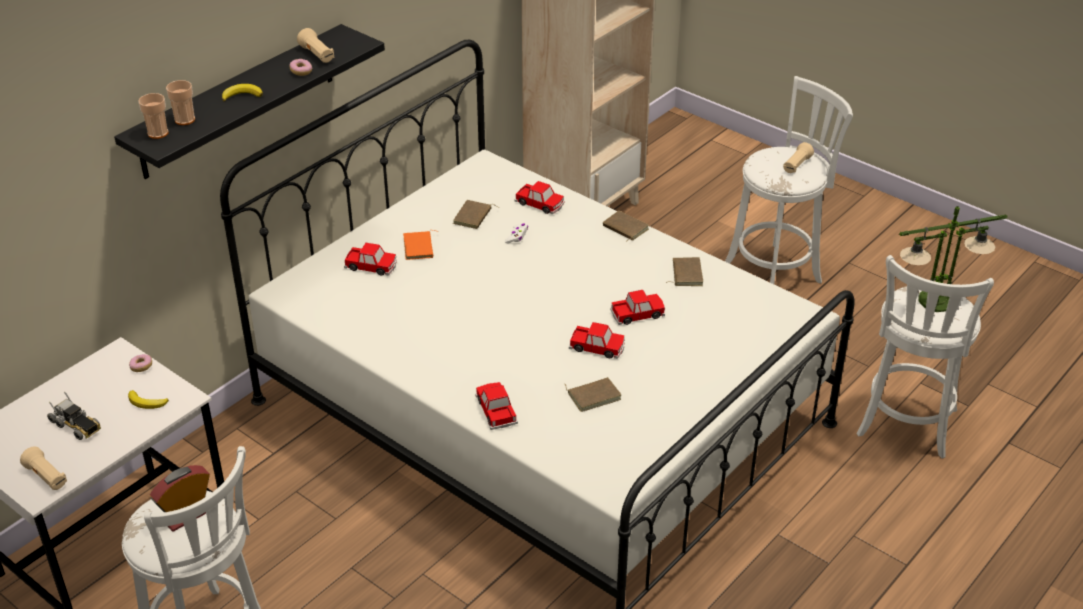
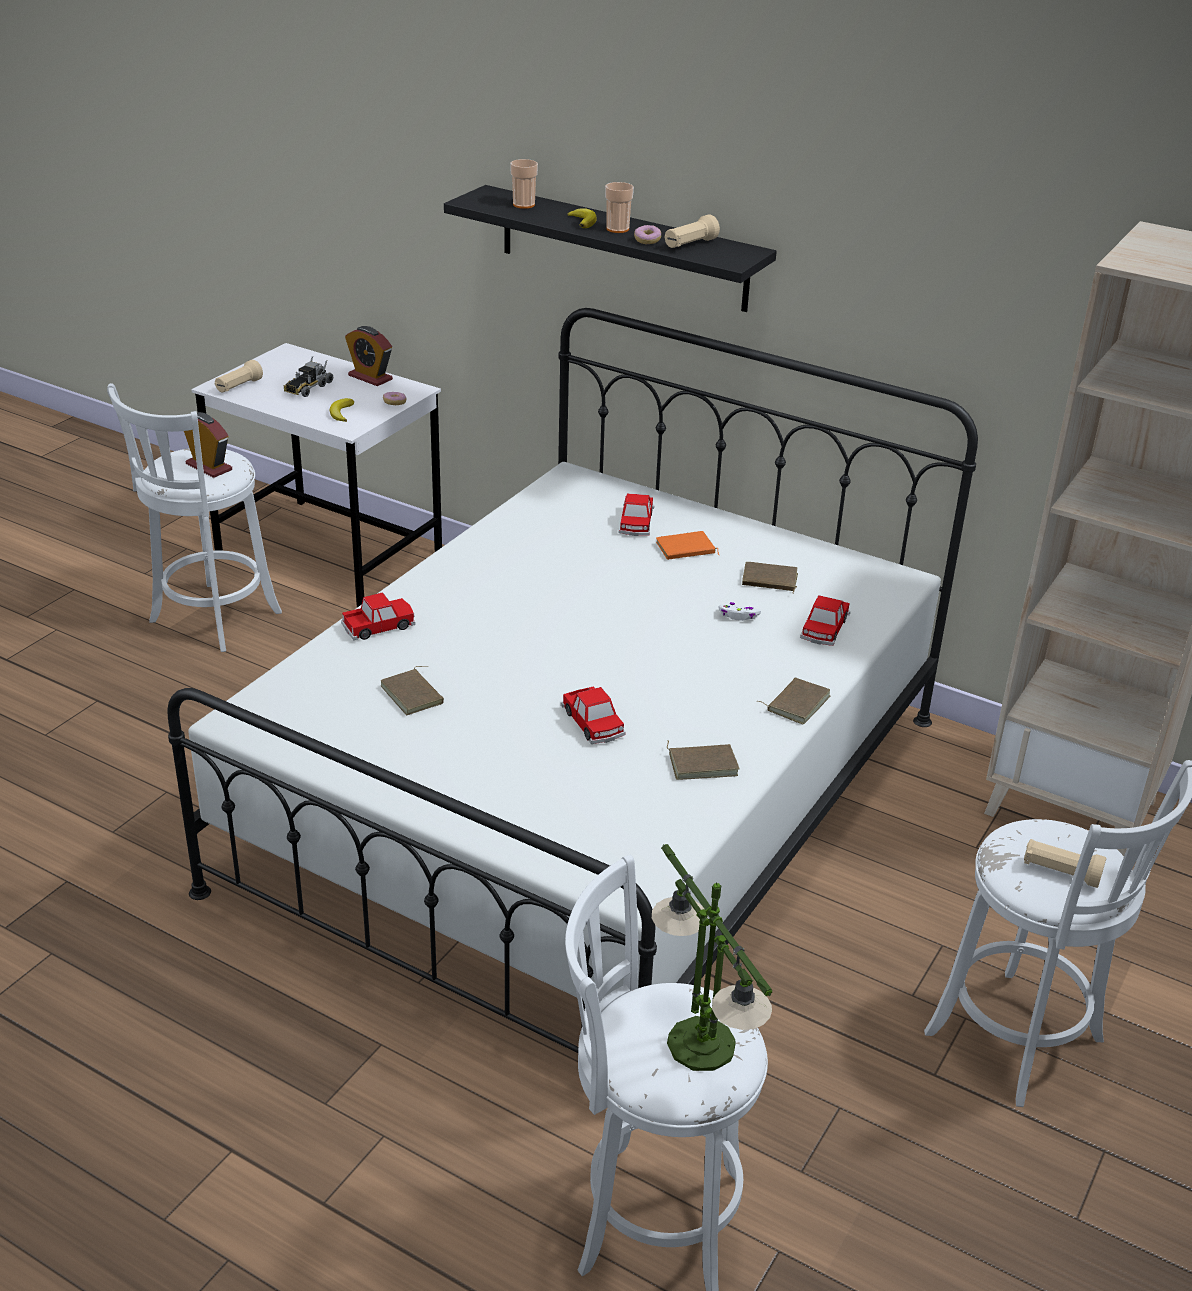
camera: 80 degrees right, 5 degrees down
(72, 381) = (370, 377): none -> alarm clock
(158, 133) = (494, 198): cup -> cup (617, 229)
(597, 347) = (512, 692): toy car -> none

